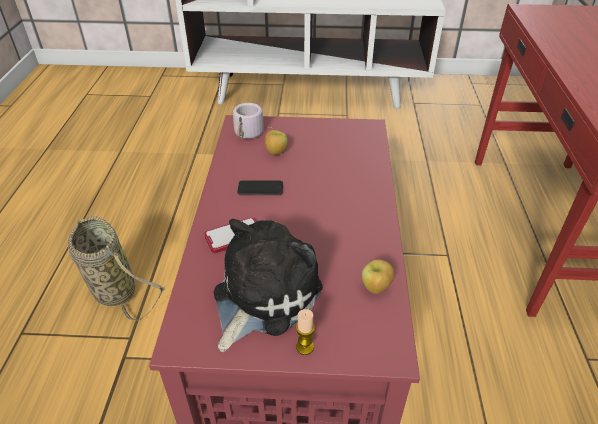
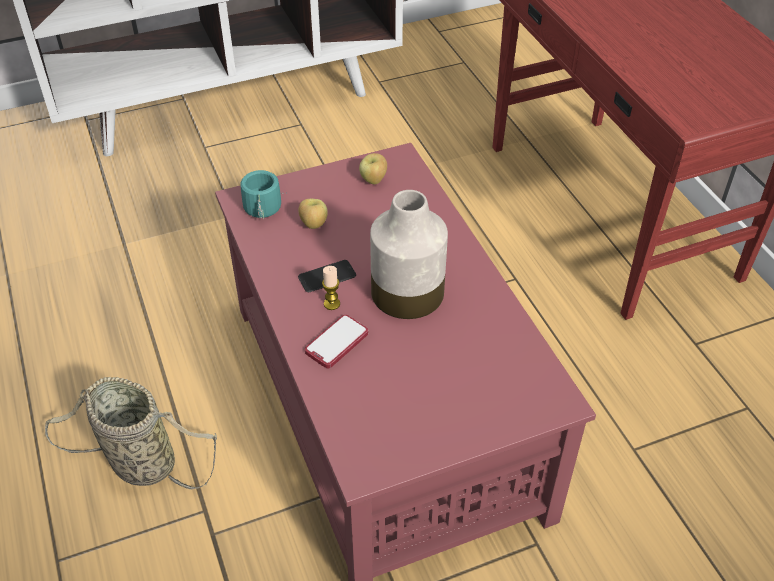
camera: 25 degrees left, 5 degrees up
(249, 134) = (264, 210): grey mug -> turquoise mug
(262, 296) = (410, 394): plush toy -> none
(305, 347) = (482, 426): candle -> candle (332, 304)
(314, 217) = (408, 291): none -> beige vase
(376, 288) = (513, 345): apple -> apple (373, 180)

